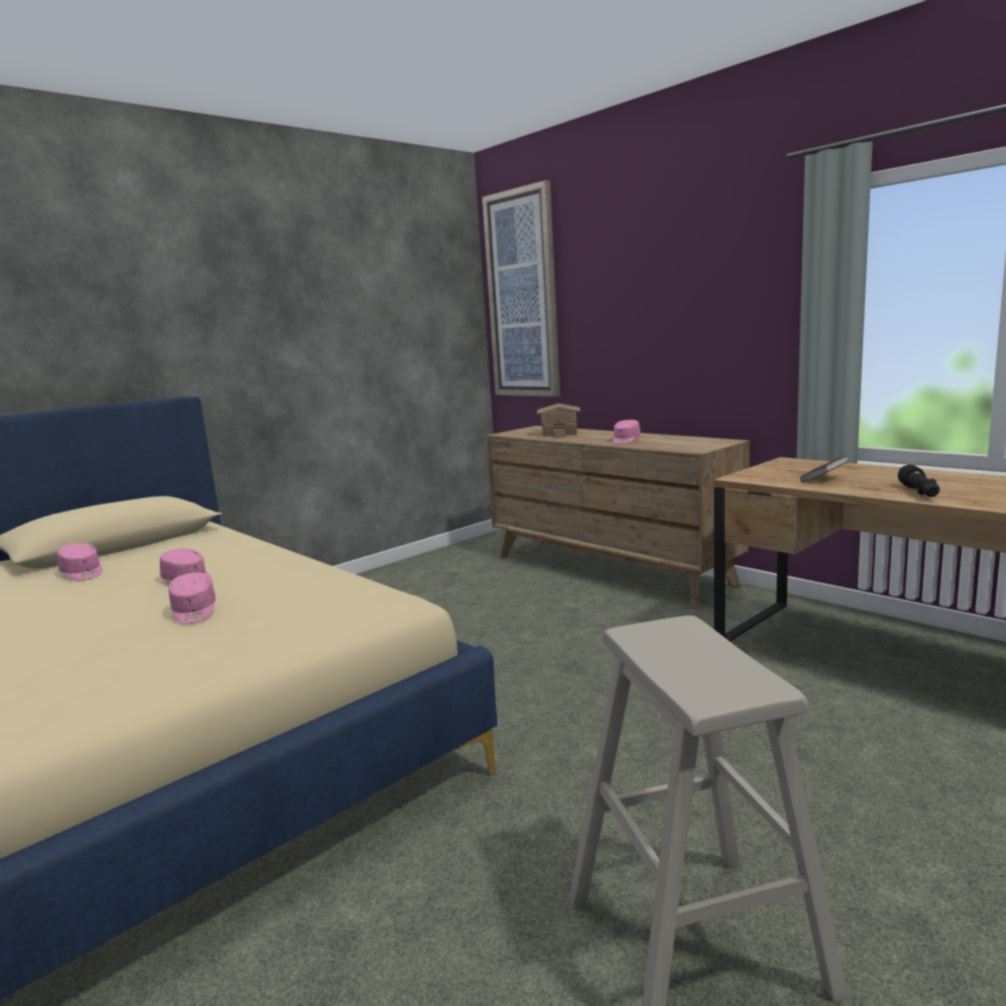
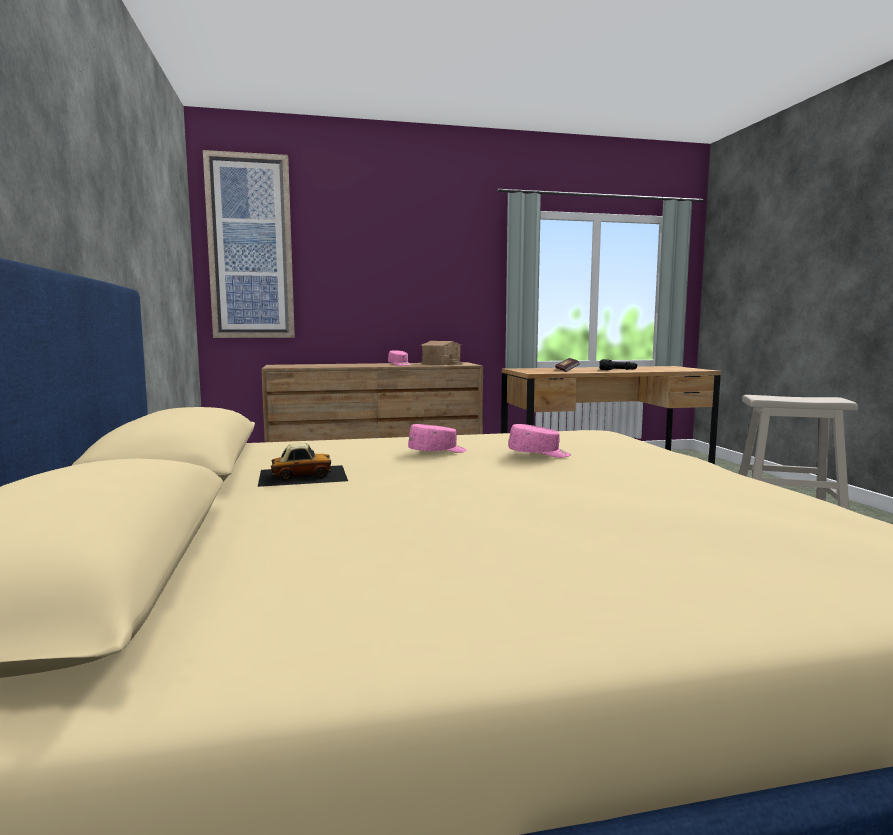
camera: 60 degrees left, 5 degrees down
(83, 573) = (302, 475): pink cap -> toy car
(560, 433) = (323, 365): toy house -> toy house (441, 363)

